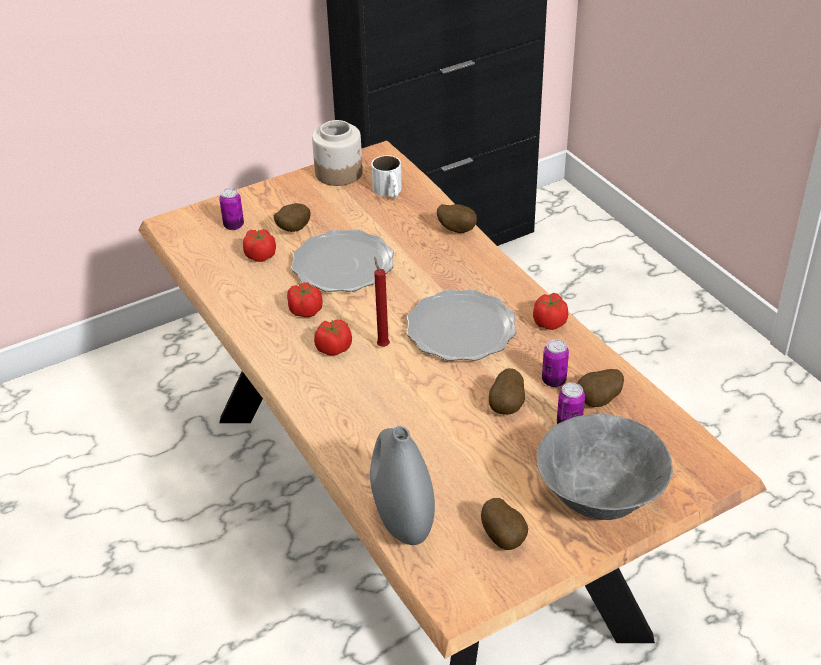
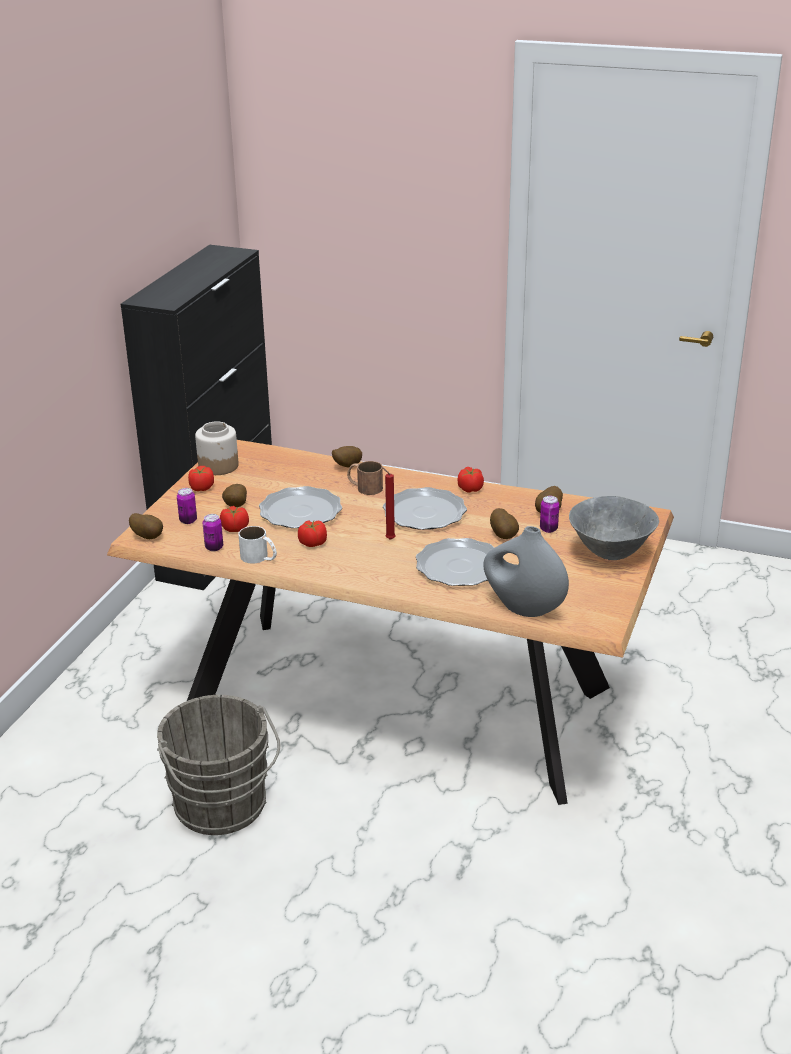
camera: 40 degrees left, 10 degrees down
(145, 540) = (222, 808): none -> grey bucket
(333, 348) = (360, 553): tomato -> tomato (201, 488)
(389, 192) = (271, 463): white mug -> white mug (259, 558)
(408, 421) = (459, 566): none -> plate
(441, 265) = (364, 487): none -> brown mug
(504, 538) = (587, 590): potato -> potato (148, 536)
(553, 381) = (512, 514): can -> can (214, 547)

